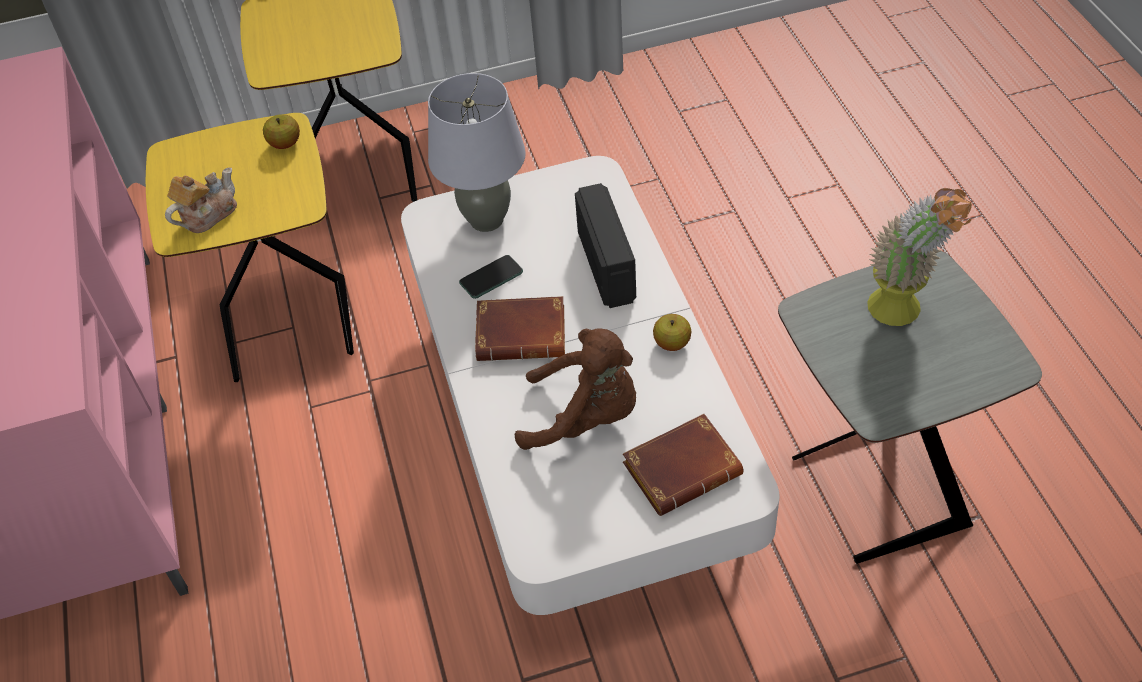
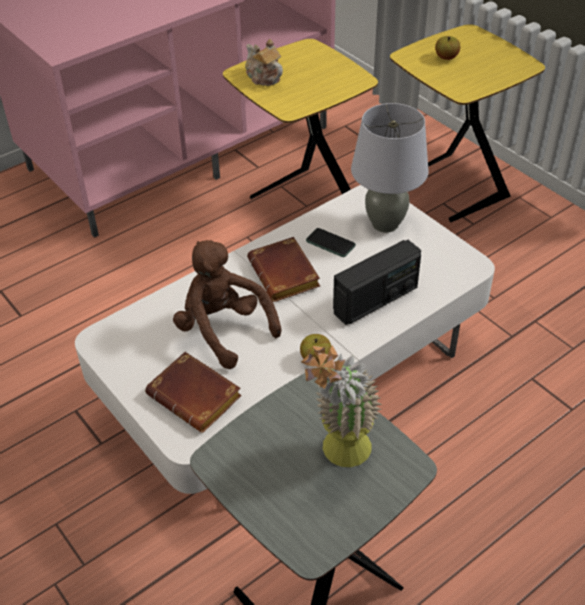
camera: 65 degrees right, 5 degrees down
(207, 215) = (263, 77): teapot -> teapot turned 150 degrees counterclockwise
(285, 144) = (343, 84): apple -> apple (446, 57)
(585, 417) = (223, 330): brown plush toy -> brown plush toy turned 150 degrees clockwise

